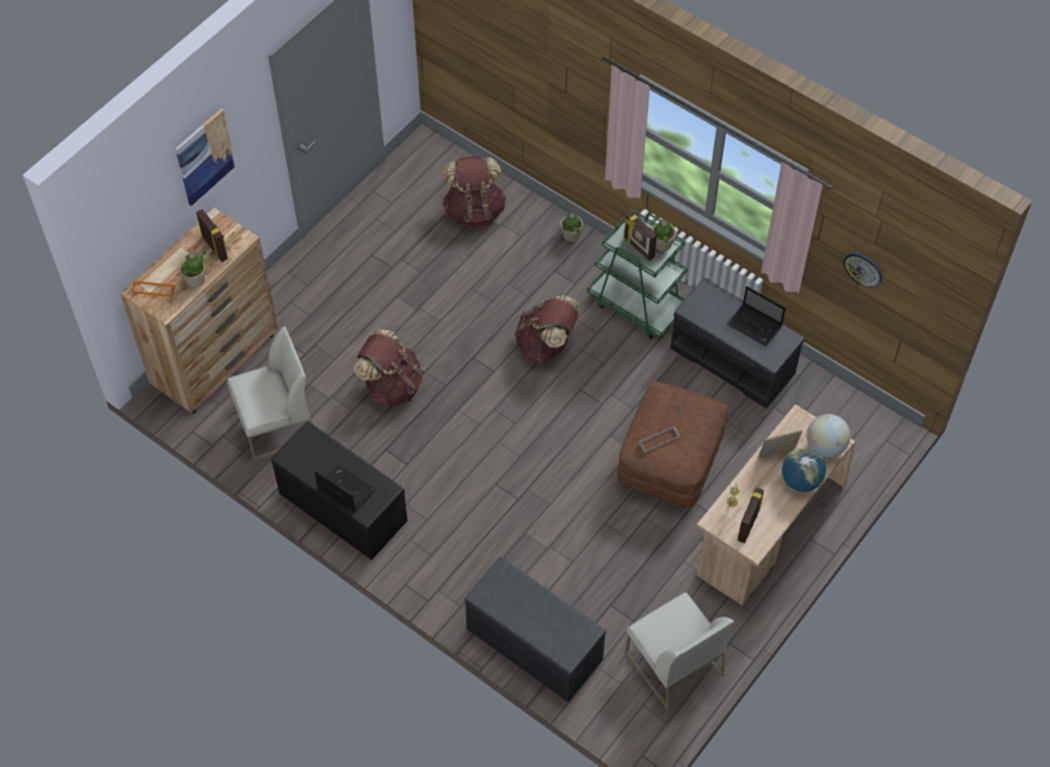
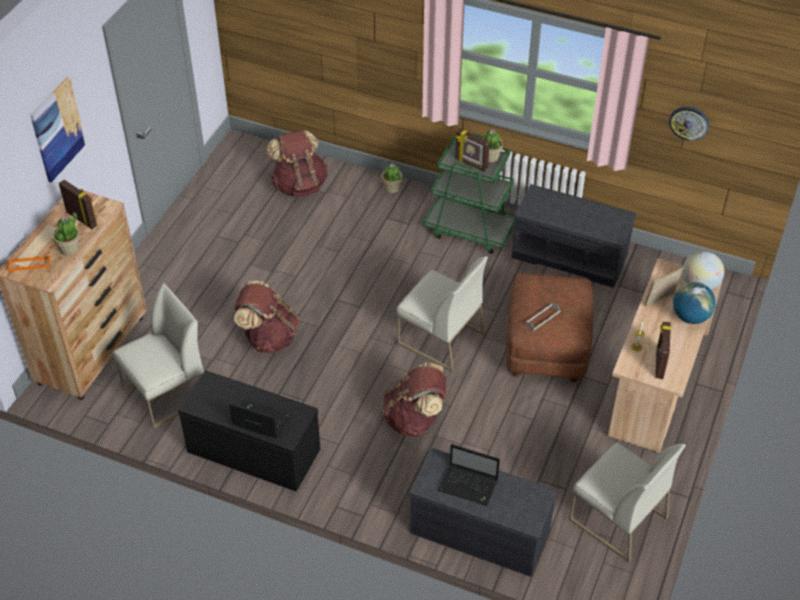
camera: 15 degrees left, 10 degrees down
(547, 345) = (400, 276): brown backpack -> brown backpack (415, 419)
(563, 426) = (439, 338): none -> white chair
(755, 326) = (590, 212): laptop -> laptop (469, 485)

